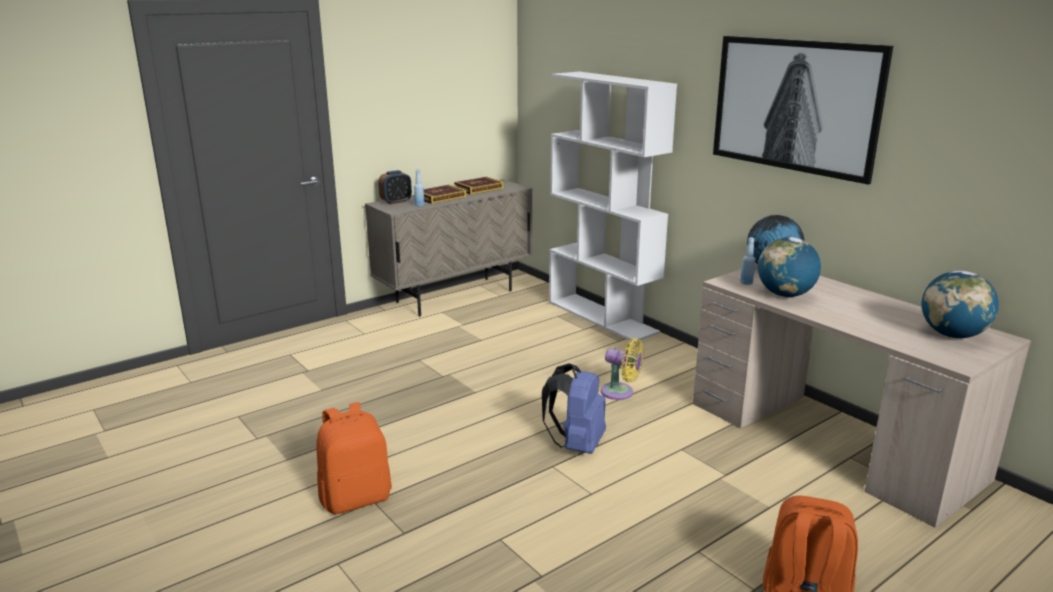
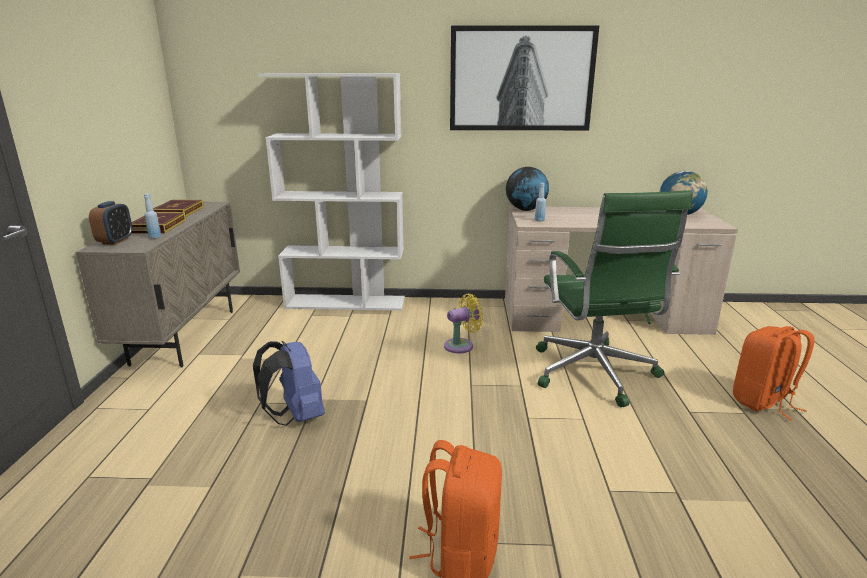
camera: 50 degrees left, 0 degrees up
(576, 445) = (510, 394): blue backpack -> blue backpack (295, 417)
(683, 474) = (594, 374): none -> green office chair
(785, 295) = (573, 220): globe -> none

